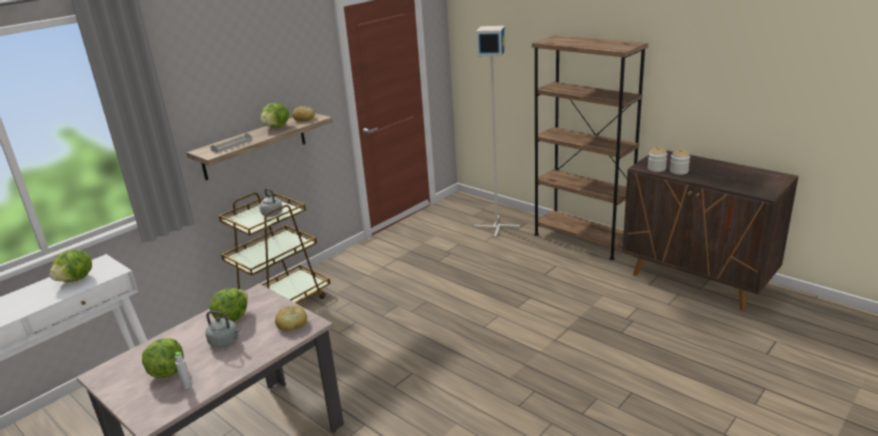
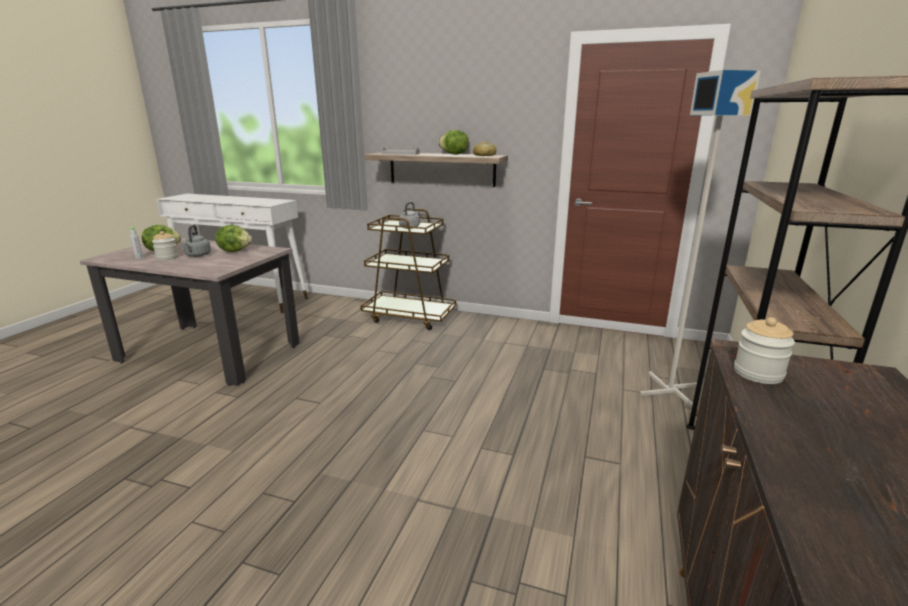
camera: 65 degrees right, 5 degrees down
(76, 279) = (257, 201): lettuce -> none
(292, 324) = (219, 266): bread -> none
(679, 171) = (787, 403): jar -> jar (167, 258)

